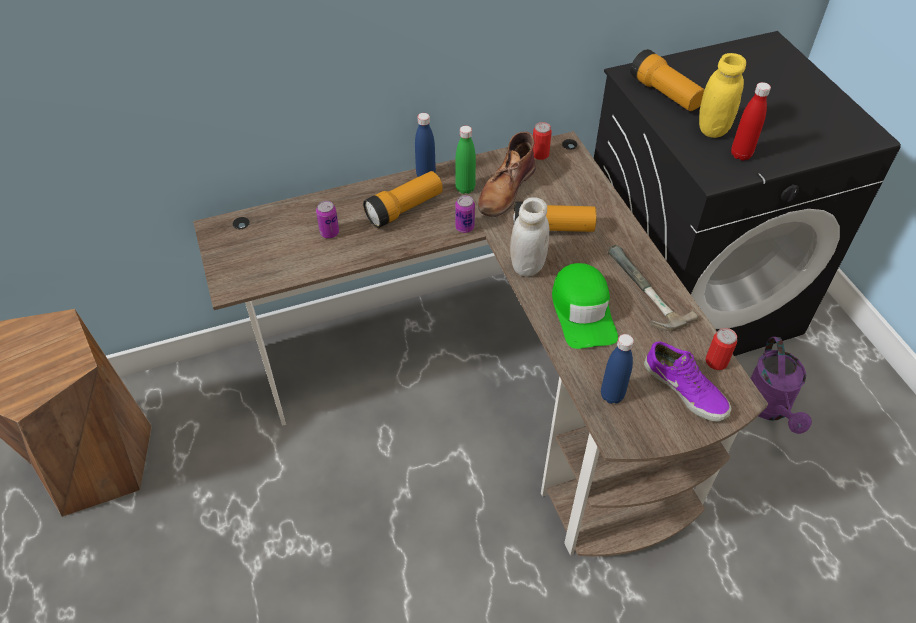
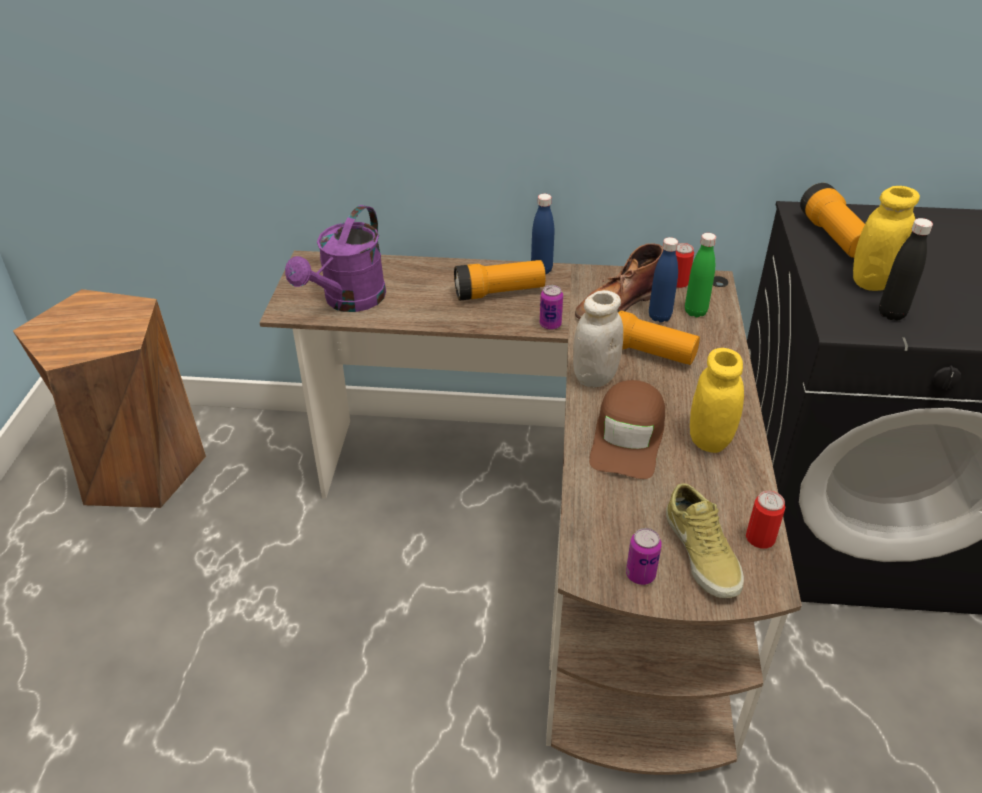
camera: 25 degrees right, 10 degrees down
(329, 233) = (410, 293): can -> can (640, 575)
(465, 188) = (575, 291): green bottle -> green bottle (695, 312)
(583, 312) = (628, 438): green cap -> brown cap
(612, 395) = (607, 529): blue bottle -> blue bottle (659, 317)
(640, 292) = (709, 439): hammer -> yellow jar
(686, 388) = (703, 552): purple shoe -> beige shoe
(741, 154) = (891, 314): red bottle -> black bottle
(769, 408) = (891, 683): purple watering can -> purple watering can (348, 301)

